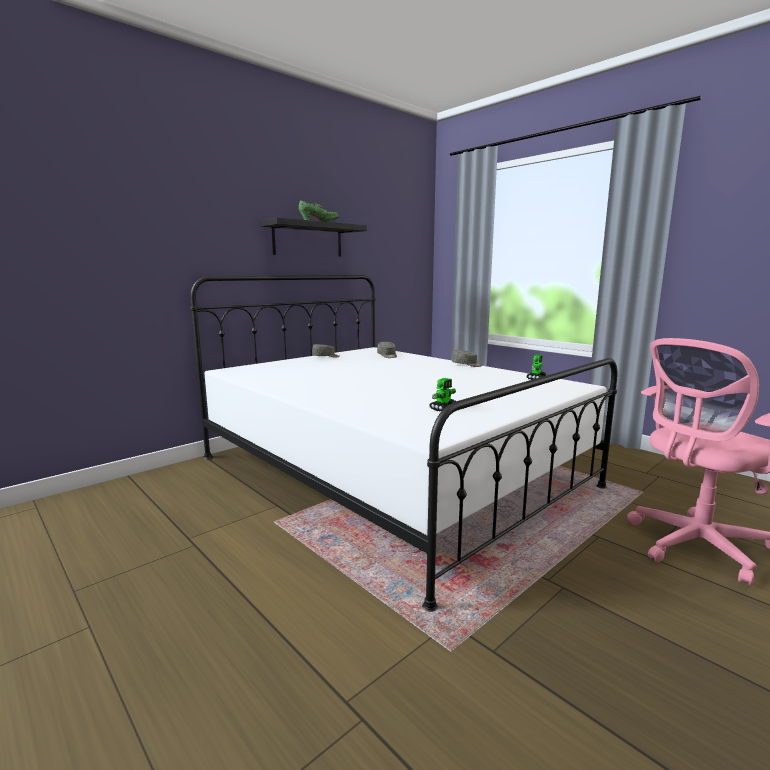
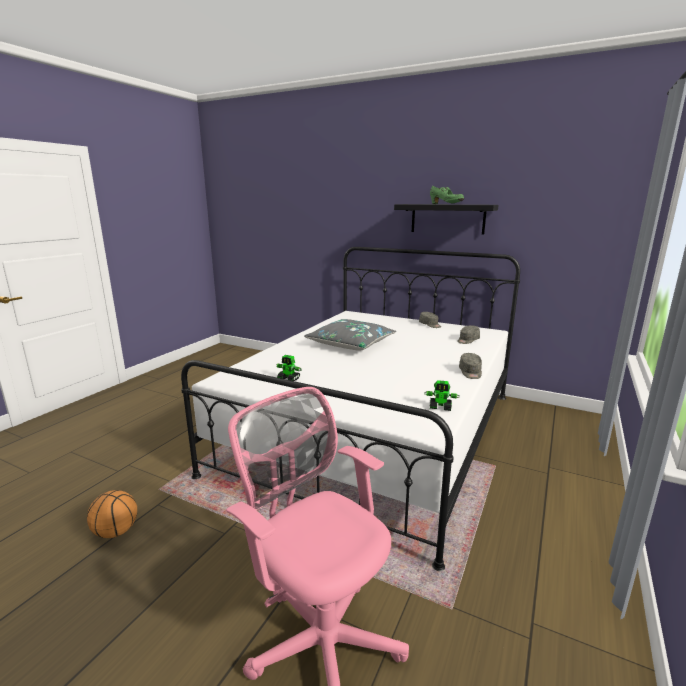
camera: 70 degrees right, 5 degrees up
(350, 381) = (351, 344): none -> grey pillow
(561, 702) = (116, 532): none -> basketball

